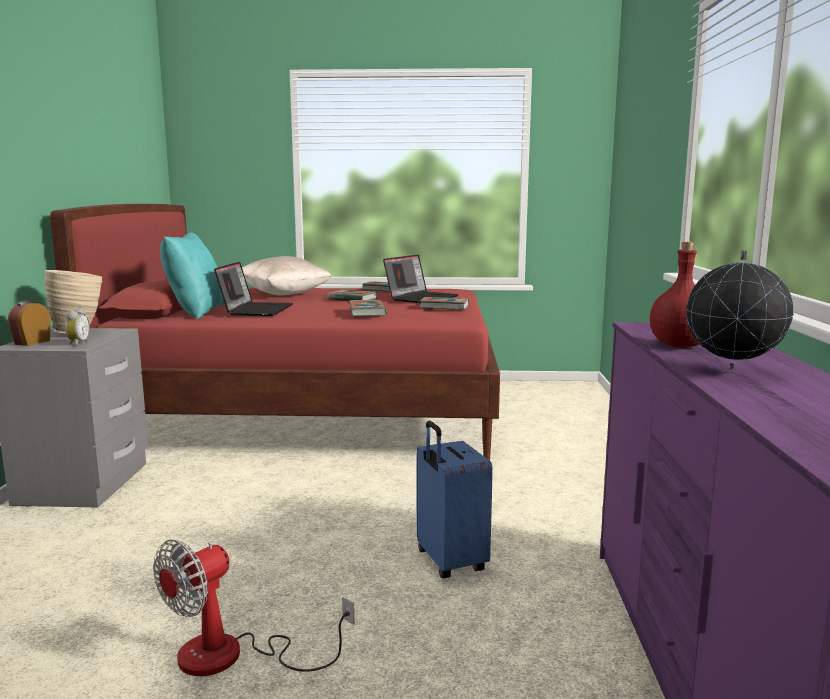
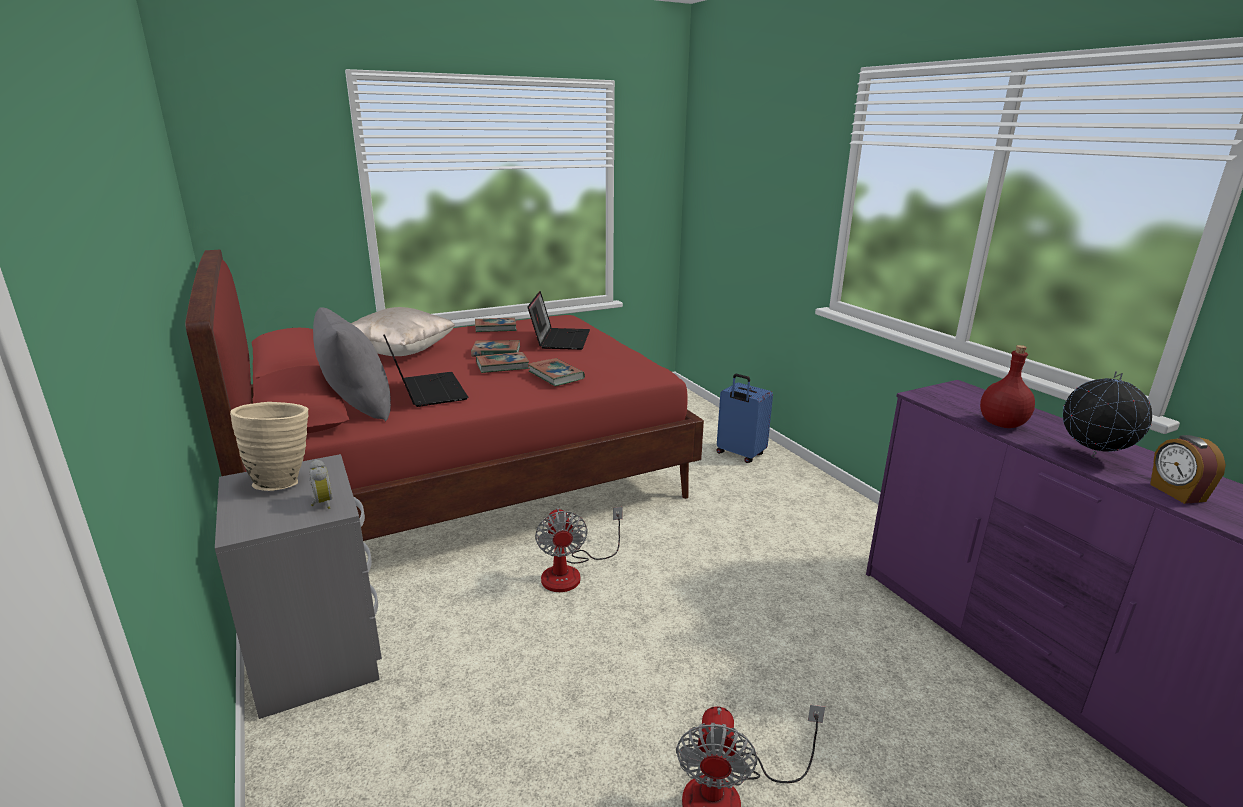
camera: 30 degrees left, 10 degrees up
(32, 342) = (251, 516): alarm clock -> alarm clock (1176, 493)
(195, 312) = (357, 407): turquoise pillow -> grey pillow
(313, 485) = (571, 572): none -> fan
(444, 307) = (611, 354): book -> book (502, 366)
(449, 562) = (776, 620): blue suitcase -> blue suitcase (739, 454)

